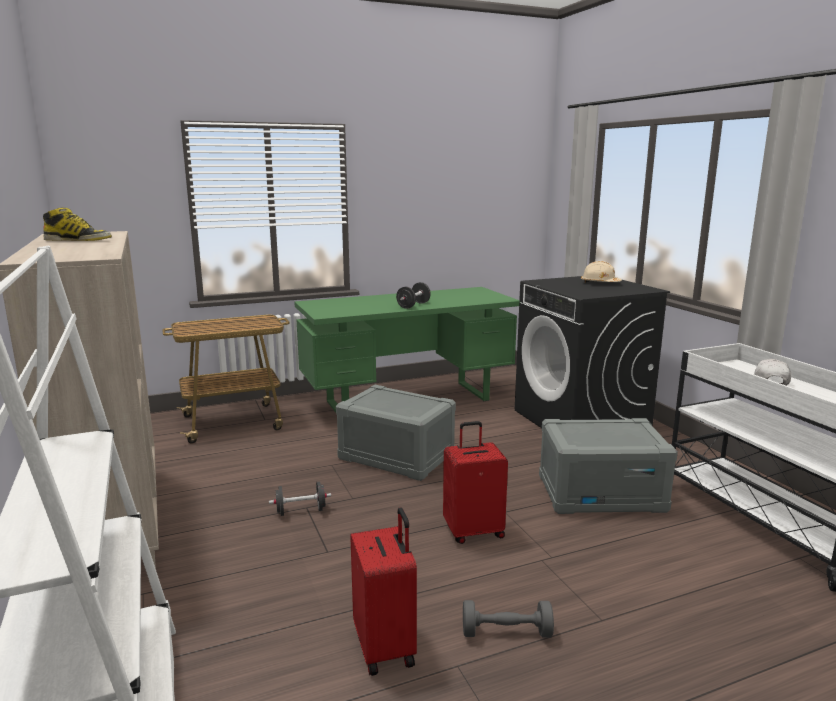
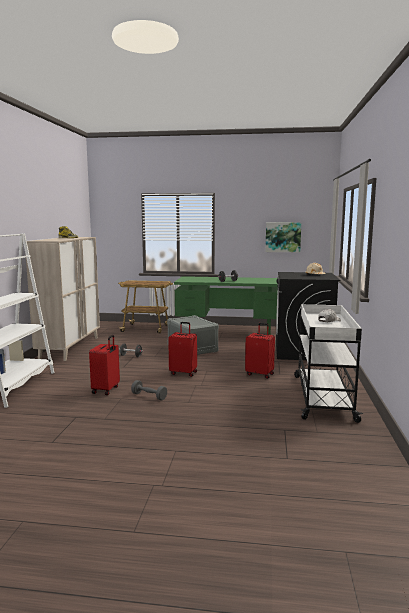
camera: 30 degrees right, 5 degrees down
(469, 211) = (283, 237): none -> picture
(601, 493) = (260, 374): grey storage box -> red suitcase

